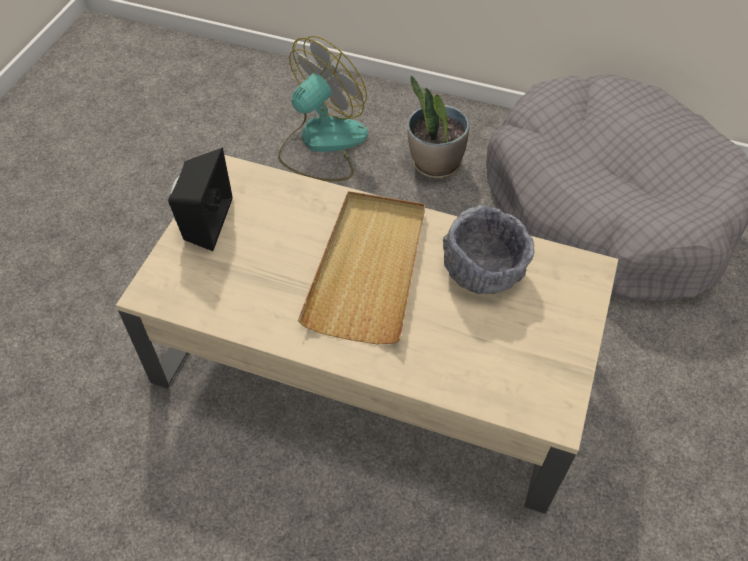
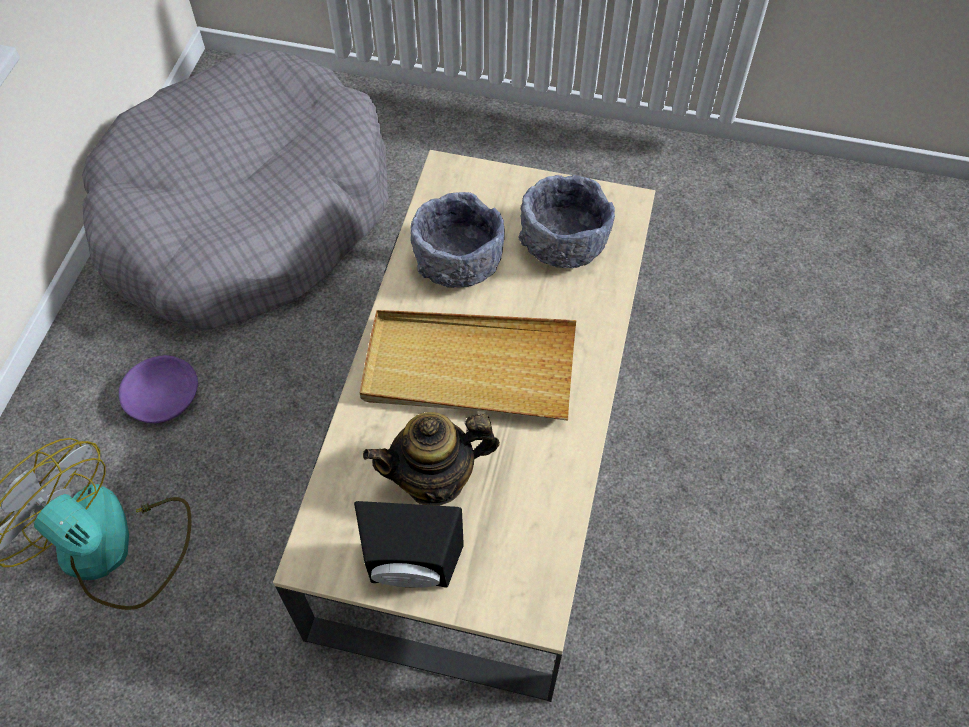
camera: 95 degrees left, 5 degrees up
(272, 240) = (435, 479): none -> teapot
(435, 164) = (164, 396): potted plant -> purple bowl
(505, 353) = (563, 242): none -> grey bowl

